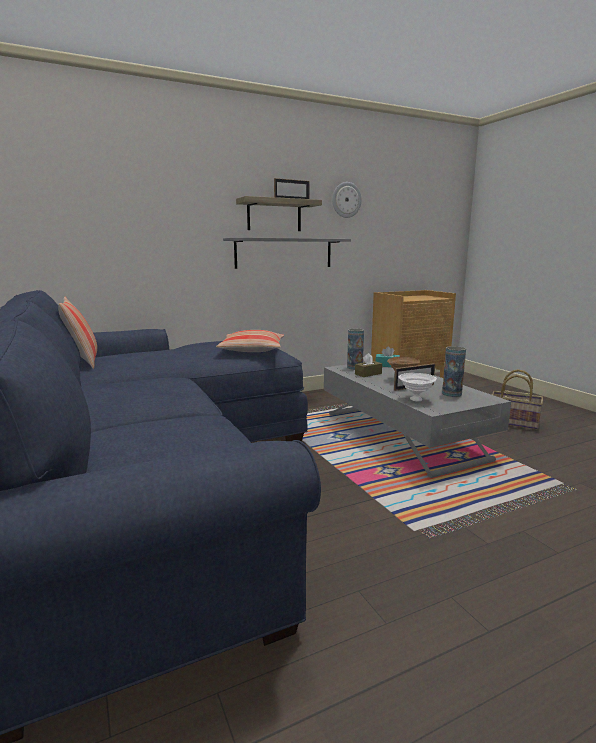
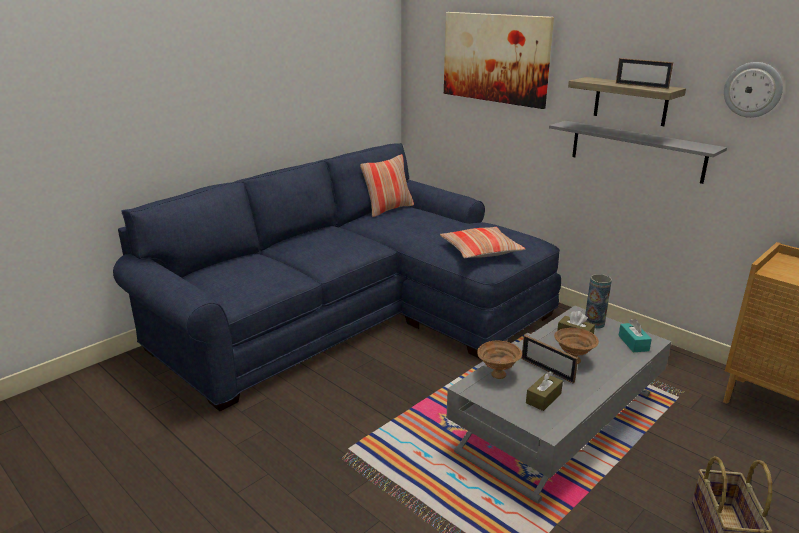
camera: 70 degrees right, 10 degrees up
(137, 185) = (495, 58): none -> picture
(416, 400) = (497, 375): white bowl -> brown bowl
(451, 394) = (543, 398): vase -> brown tissue box

